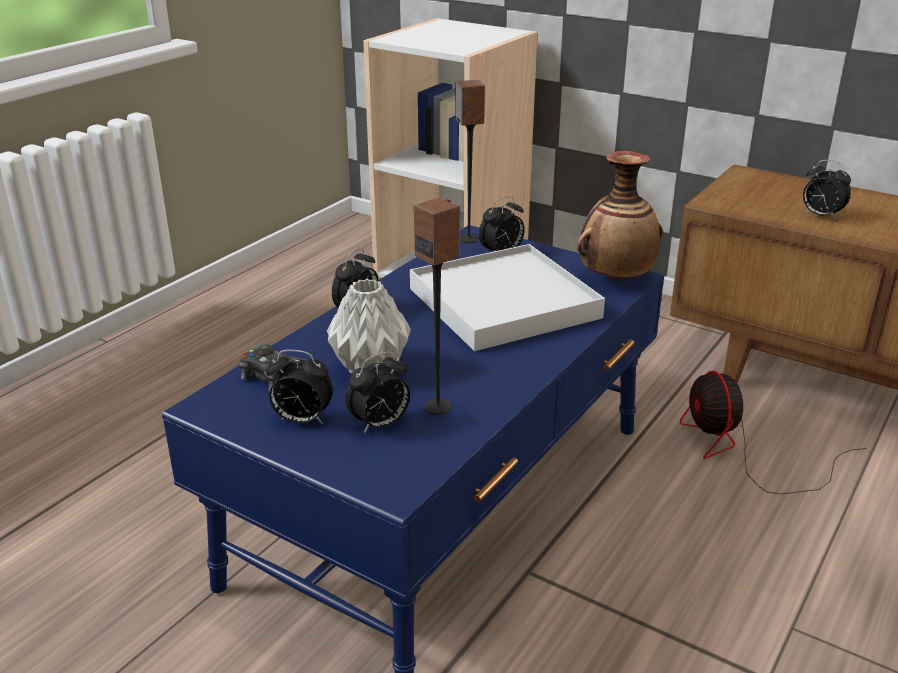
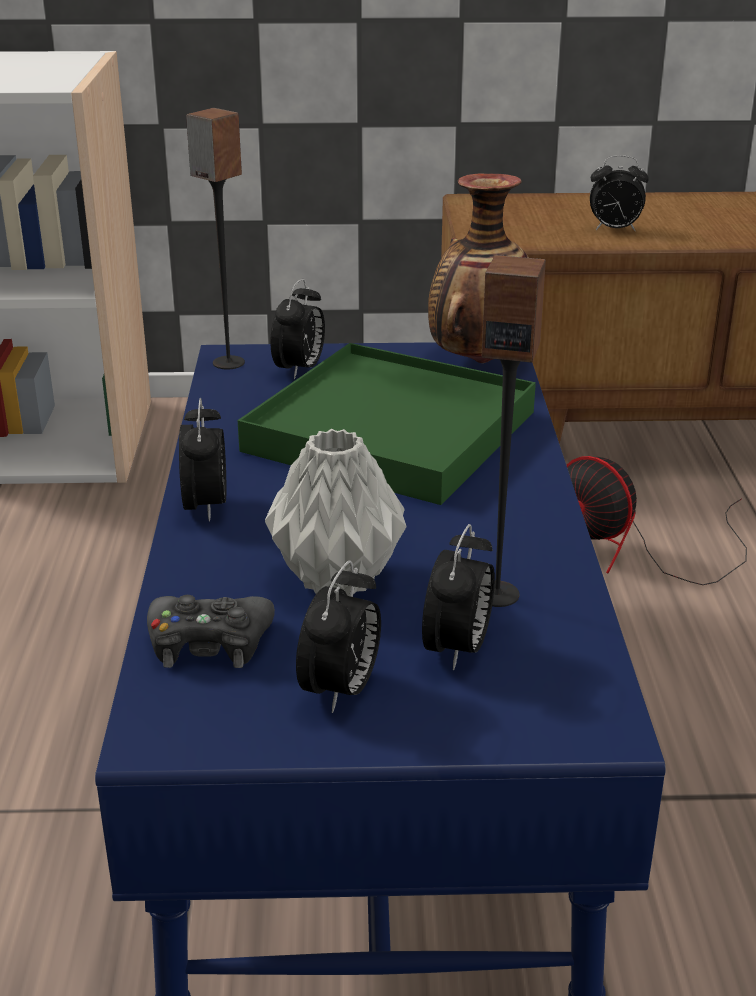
camera: 35 degrees left, 0 degrees up
(301, 420) = (341, 690): alarm clock -> alarm clock turned 45 degrees counterclockwise
(504, 303) = (391, 431): white tray -> green tray

